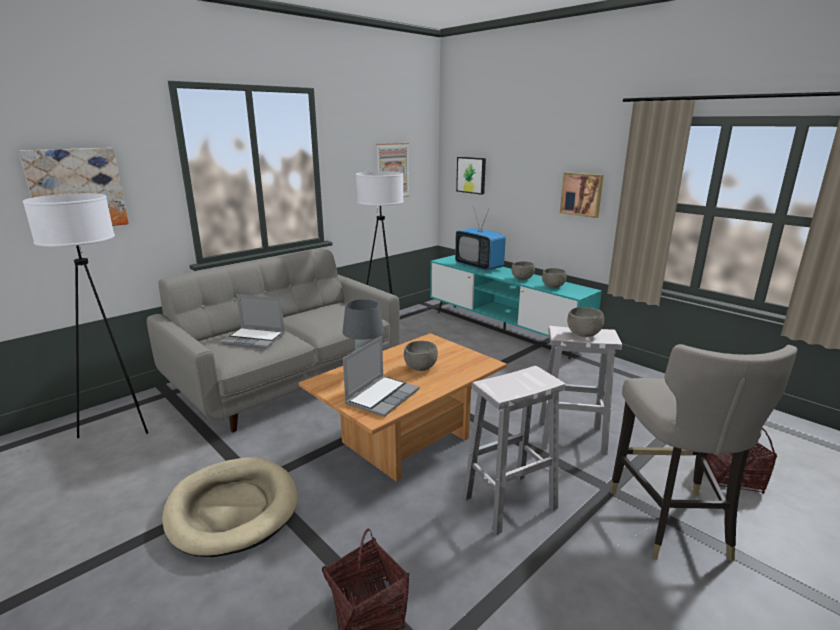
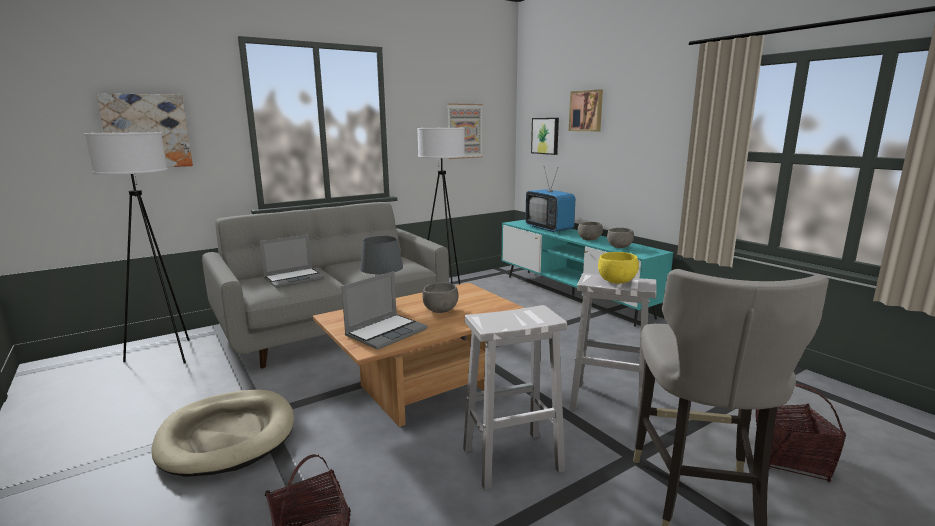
camera: 10 degrees right, 5 degrees down
(255, 339) = (294, 279): laptop -> laptop turned 60 degrees counterclockwise
(582, 194) = (651, 148): picture -> picture (586, 111)
(583, 334) = (616, 281): grey bowl -> yellow bowl

